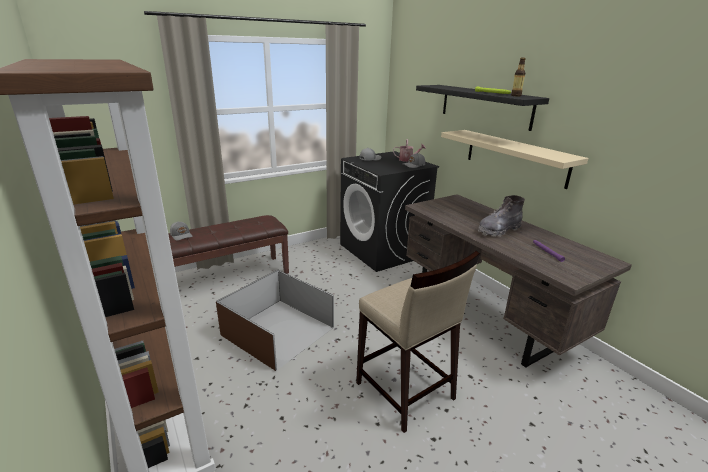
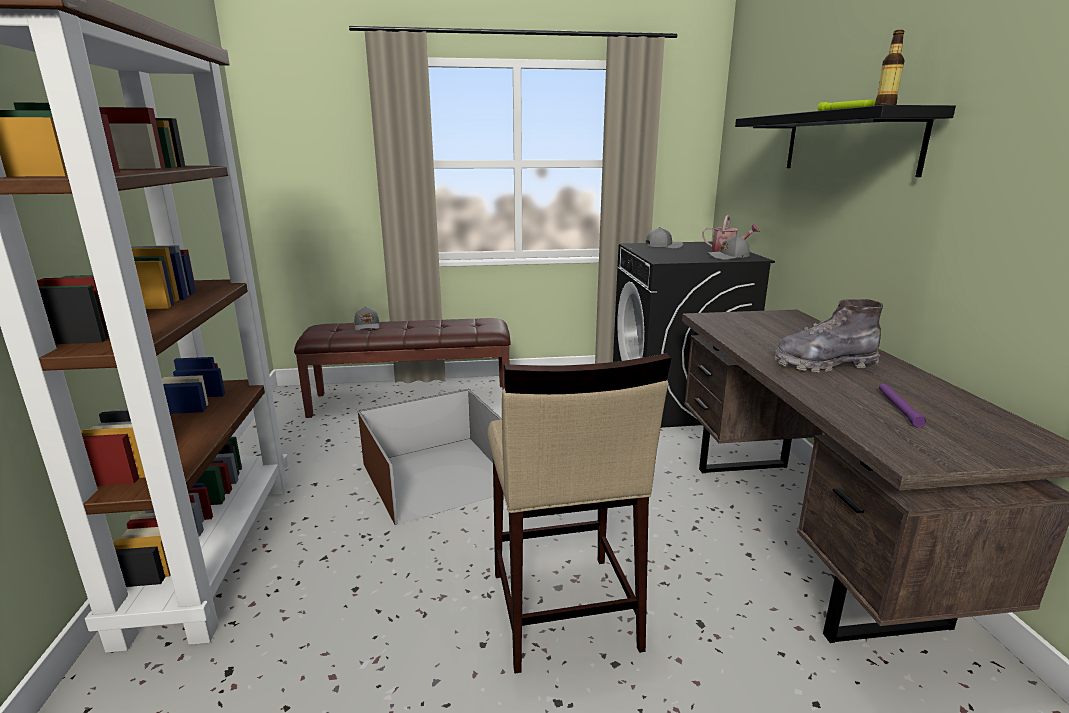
camera: 25 degrees right, 5 degrees down
(515, 157) = (891, 233): beige shelf -> none

